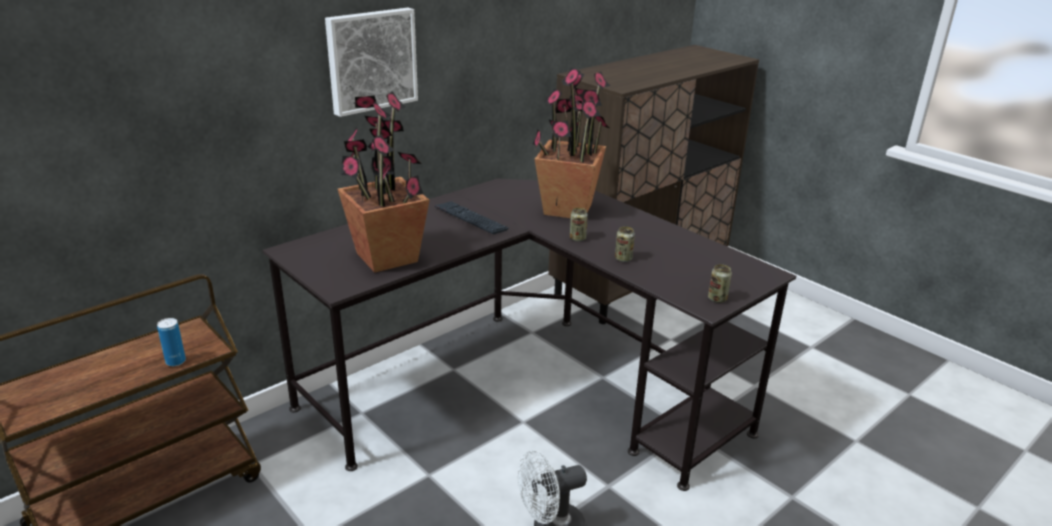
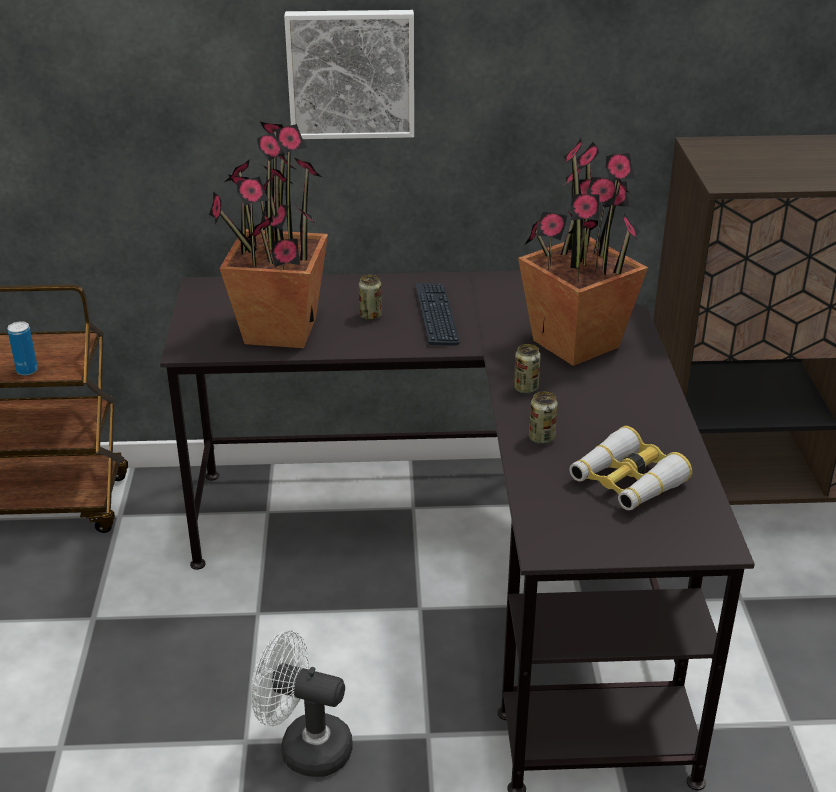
camera: 40 degrees right, 5 degrees up
(693, 263) = (626, 482): none -> binoculars
(717, 299) = (579, 543): can -> can (370, 316)

